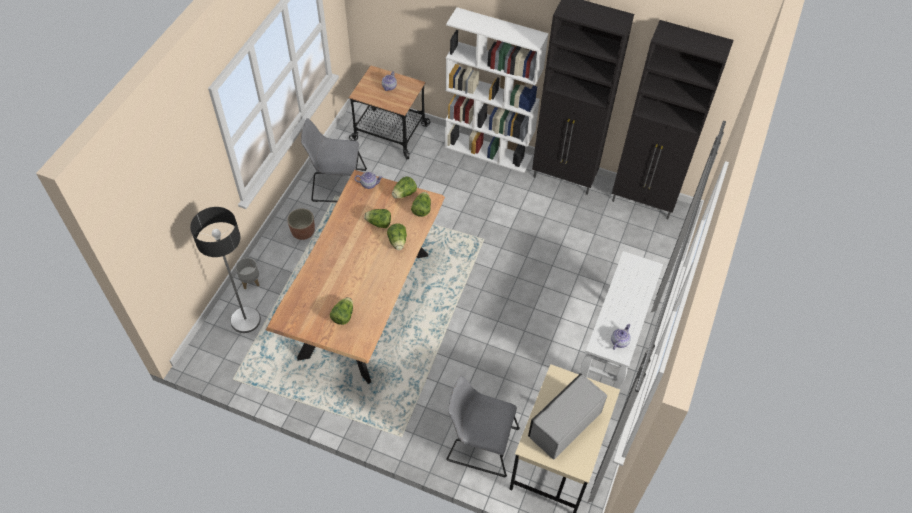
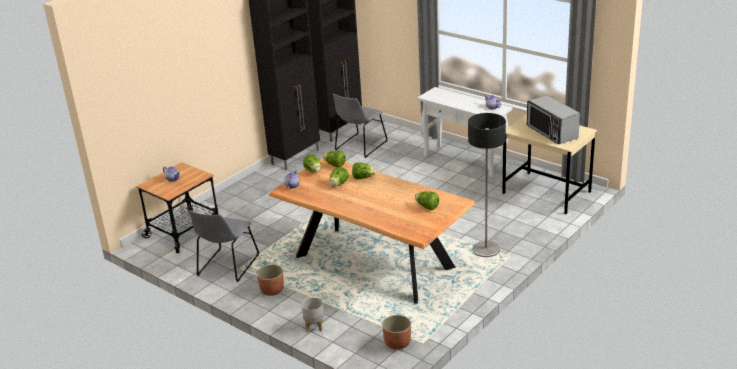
camera: 70 degrees left, 25 degrees down
(231, 357) = (397, 343): none -> planter
(245, 320) = (358, 332): floor lamp -> floor lamp (485, 250)
(479, 443) = (525, 222): grey chair -> grey chair (359, 146)
(488, 152) = (244, 185): white bookcase -> none

